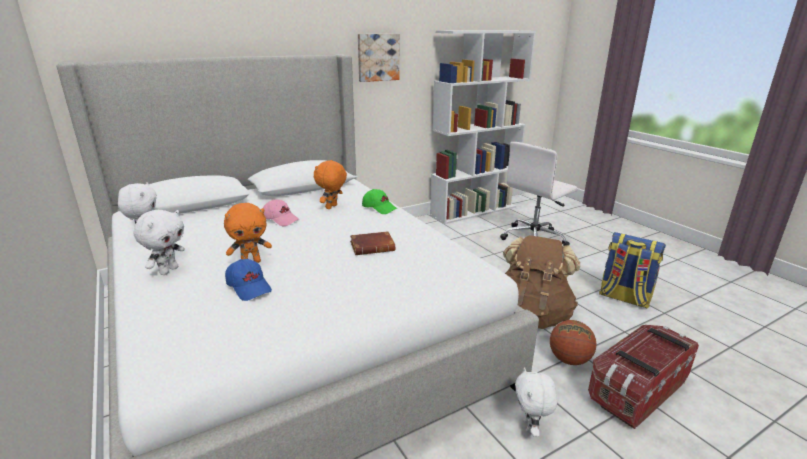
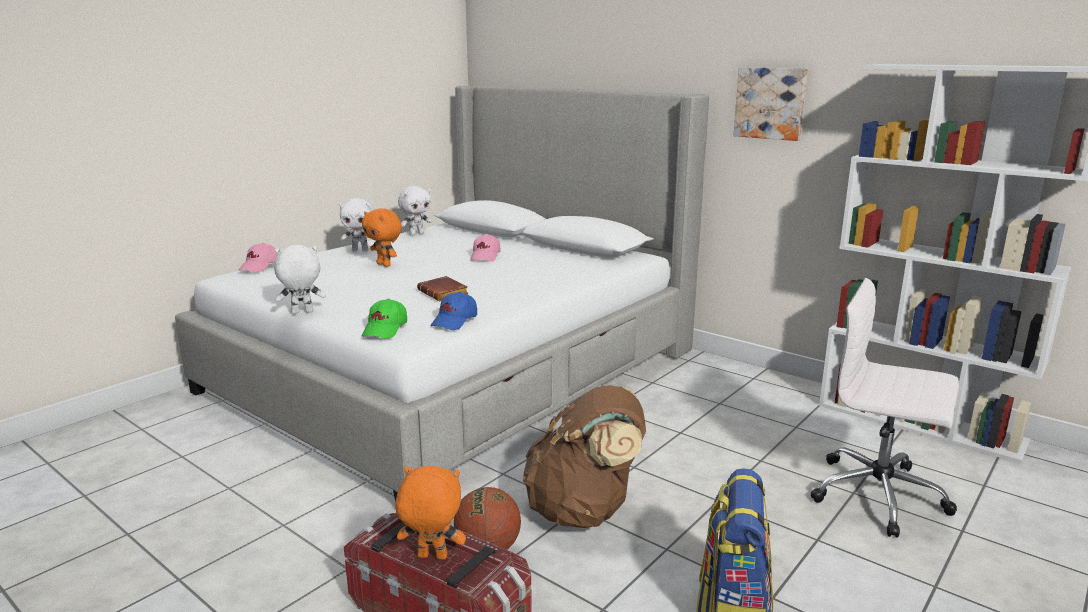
camera: 70 degrees right, 5 degrees down
(156, 340) = (260, 267): none -> pink cap
(249, 287) = (336, 271): blue cap -> blue cap (455, 321)
(332, 207) = (538, 266): orange plush toy -> orange plush toy (431, 557)
(379, 208) = (556, 282): green cap -> green cap (385, 330)
(530, 429) = (341, 525): white plush toy -> white plush toy (302, 312)

